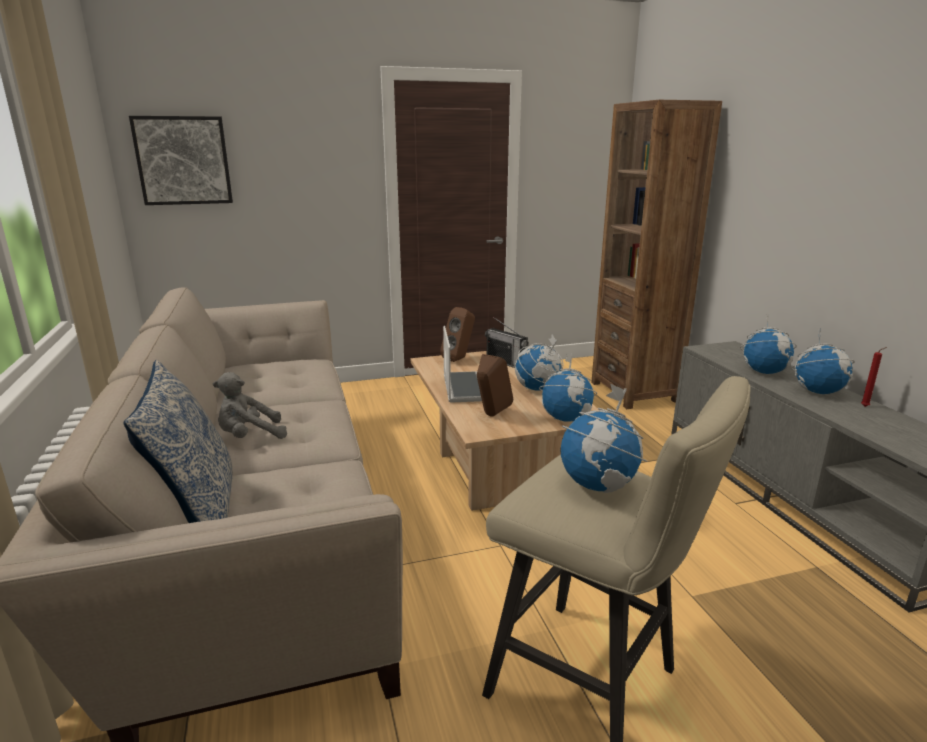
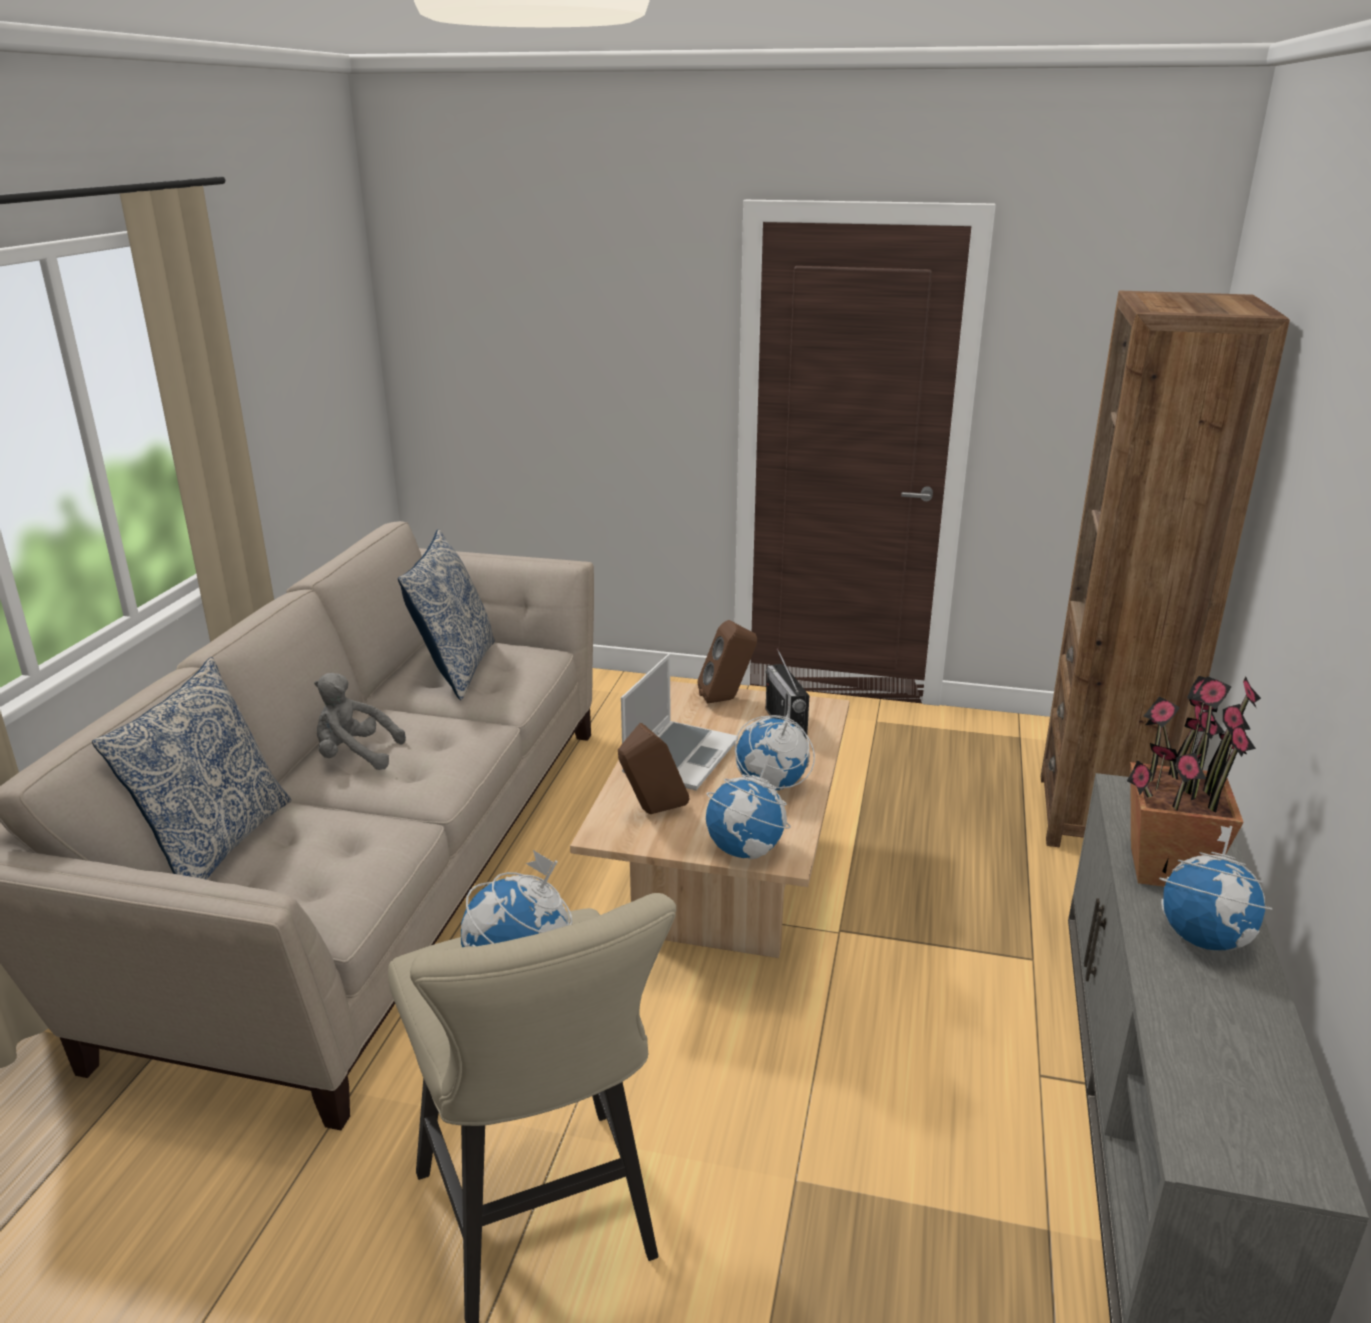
camera: 30 degrees right, 5 degrees up
(183, 161) = (459, 333): picture -> none
(264, 379) = (455, 669): none -> pillow
(764, 372) = (1165, 868): globe -> potted plant
(866, 406) = (1250, 997): red candle -> none

